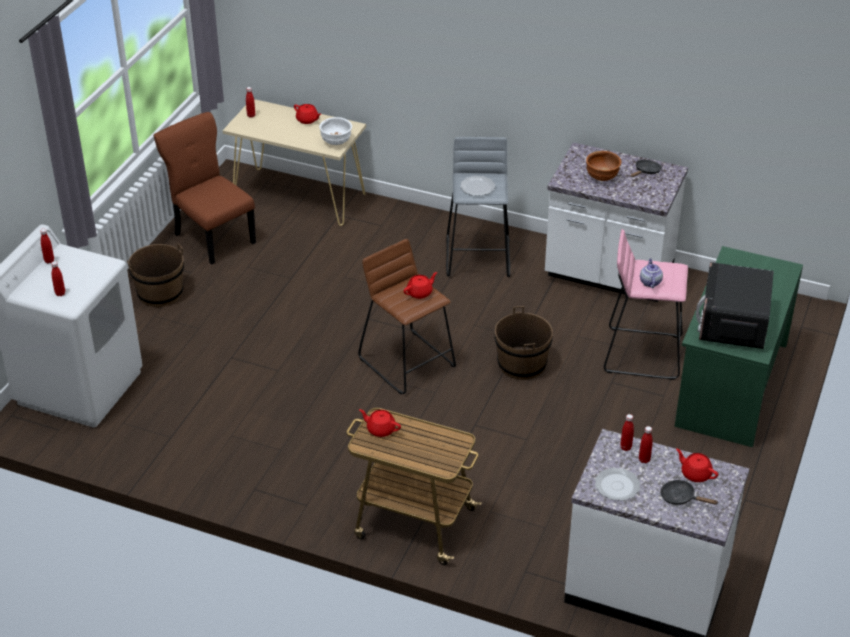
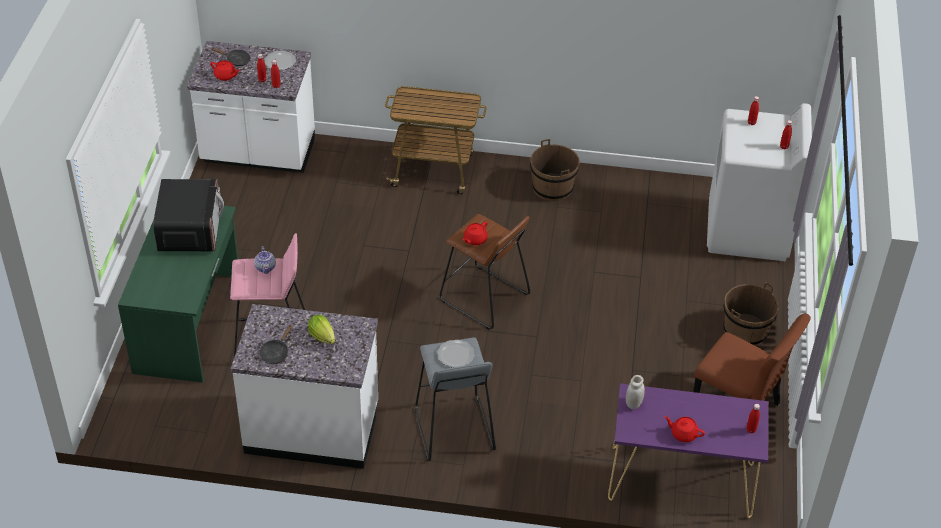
camera: 165 degrees right, 5 degrees up
(299, 197) = (680, 482): beige console table -> purple console table
(336, 142) = (633, 404): white bowl -> white jar
(380, 429) = (461, 111): red teapot -> none
(521, 364) = (381, 312): brown bucket -> brown bucket (552, 188)
(602, 178) = (322, 336): brown bowl -> lettuce

